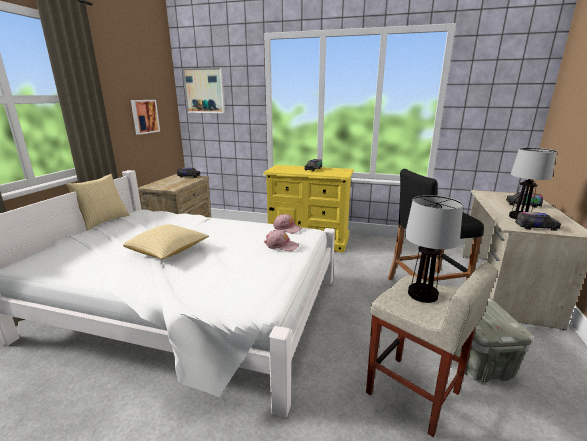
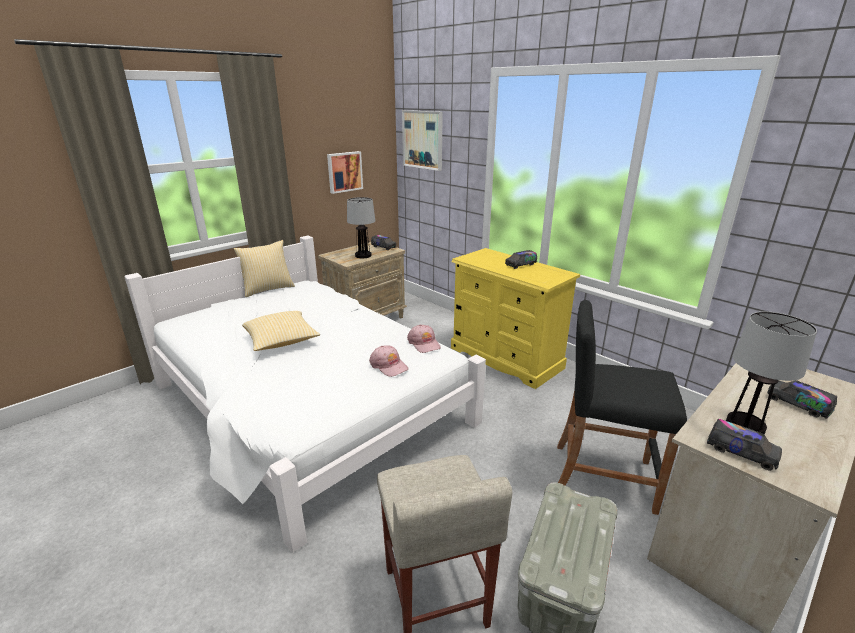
camera: 30 degrees right, 5 degrees up
(422, 294) = (441, 485): table lamp -> table lamp (363, 255)

